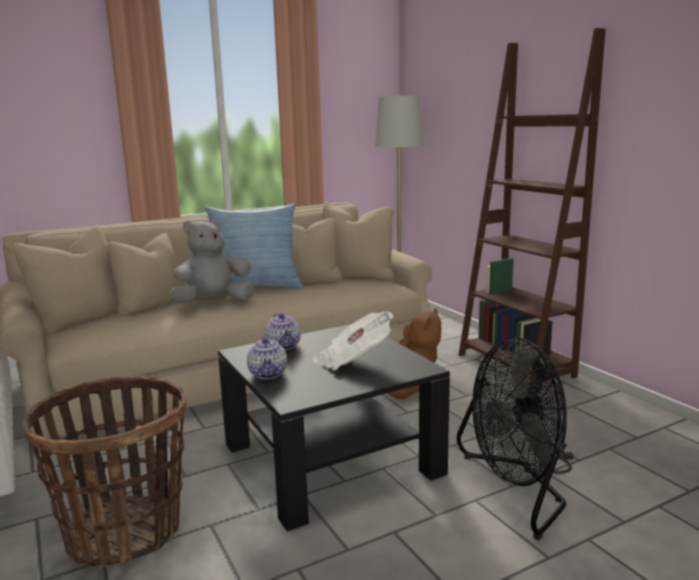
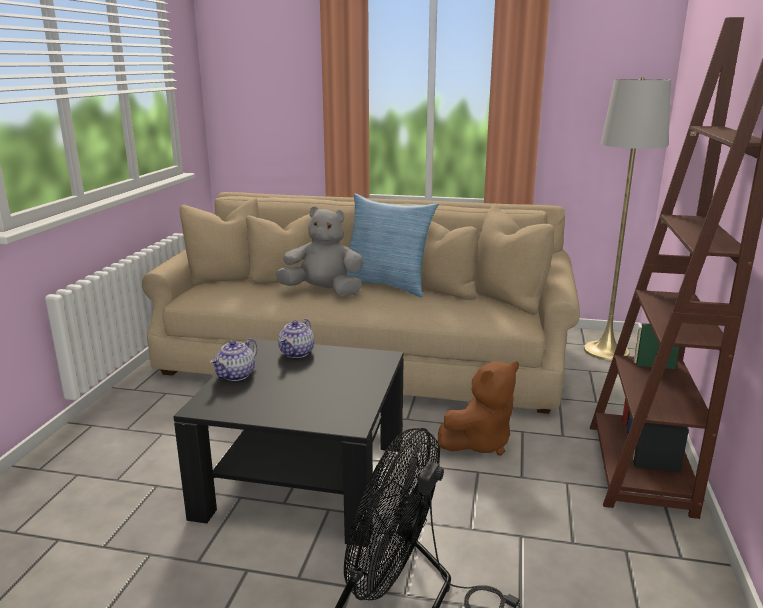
camera: 40 degrees right, 5 degrees up
(125, 533) = (111, 462): basket -> none
(353, 360) = (315, 389): newspaper -> none

